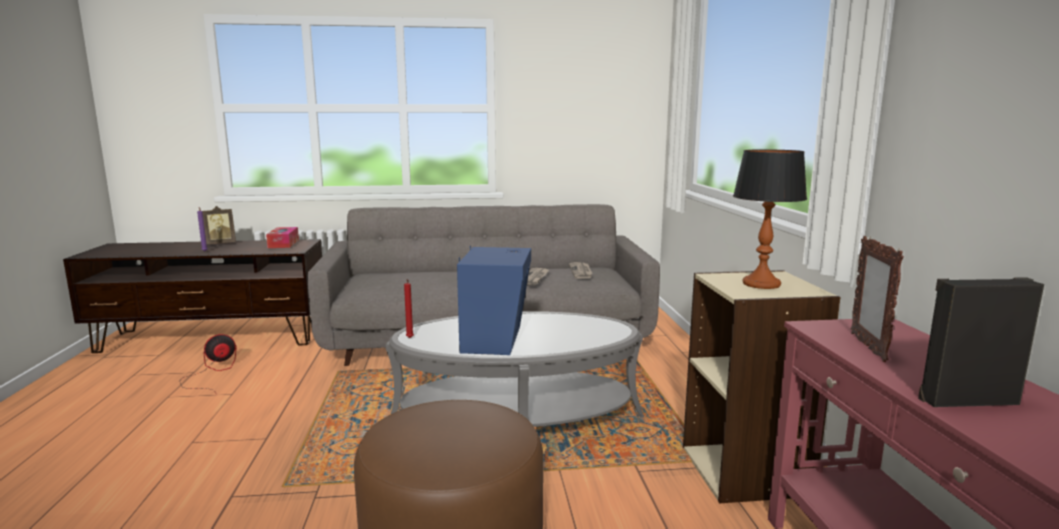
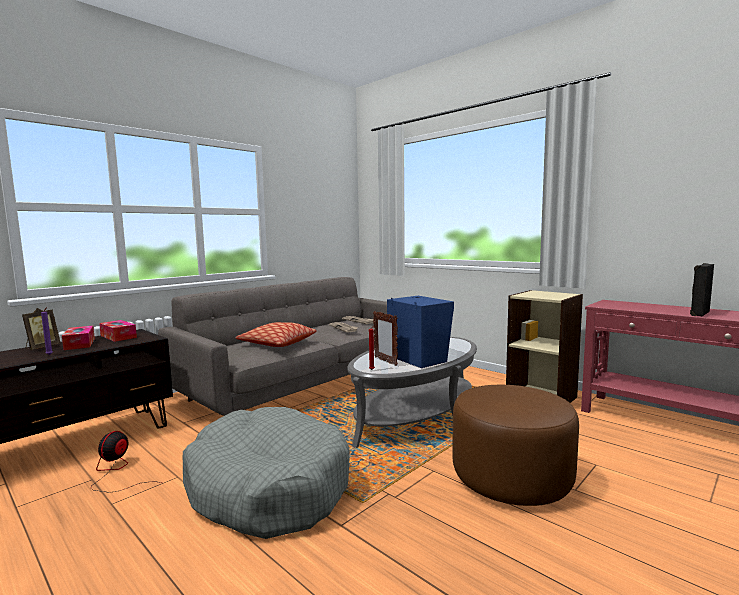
camera: 40 degrees left, 5 degrees down
(245, 245) = (79, 344): none -> tissue box
(258, 433) = (268, 487): none -> grey dog bed
(424, 281) = (277, 343): none -> pillow
(761, 284) = (546, 294): table lamp -> none
(868, 347) = (632, 307): picture frame -> picture frame (385, 361)

